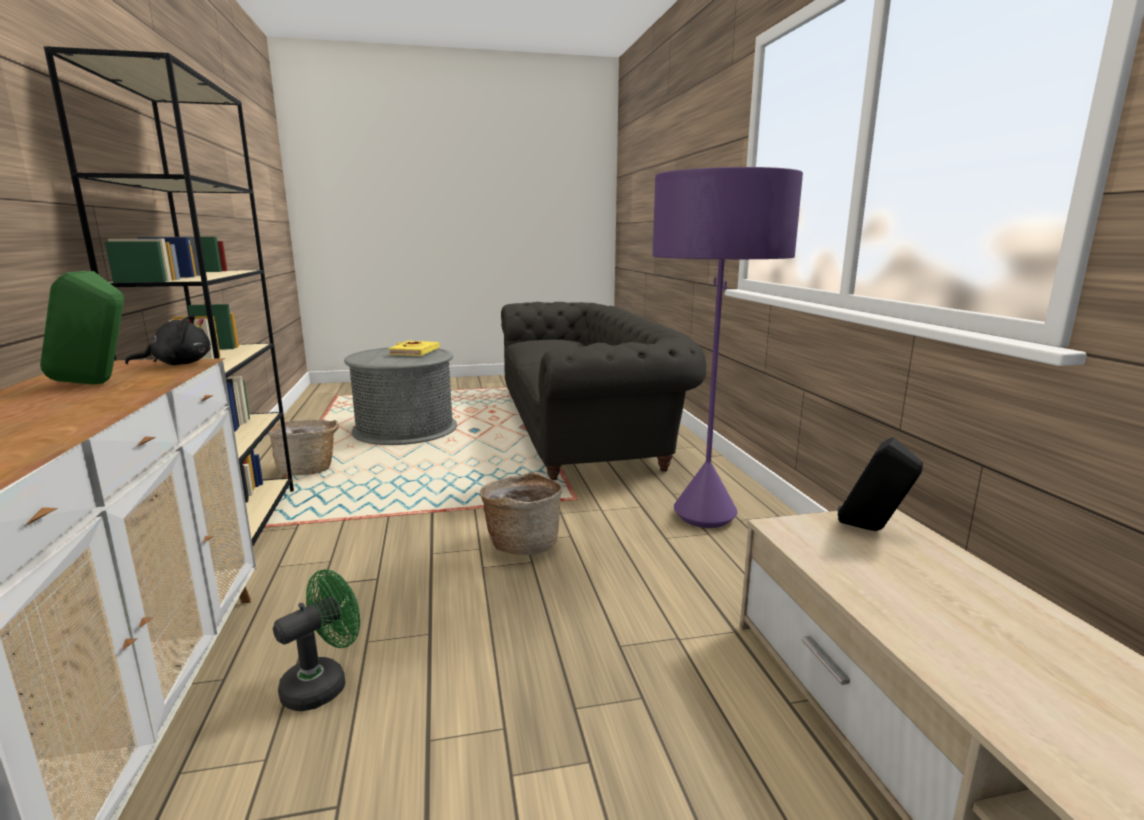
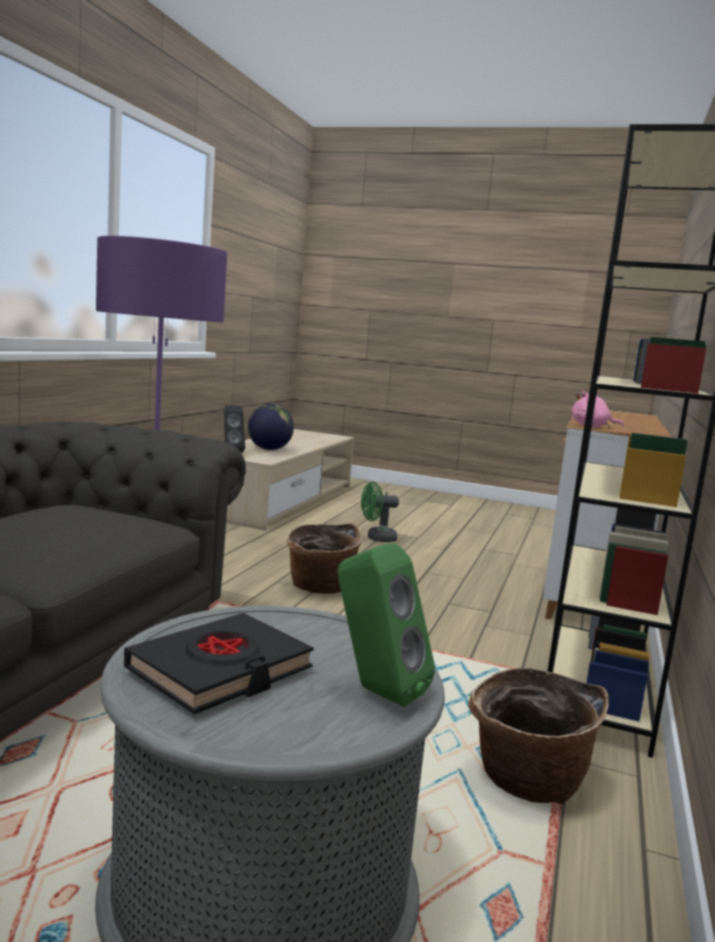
camera: 150 degrees left, 5 degrees down
(99, 384) = (615, 423): green speaker -> green speaker (374, 691)
(178, 364) = (592, 427): black plush toy -> pink plush toy
(323, 683) = (489, 572): green fan -> green fan (377, 538)
(414, 352) = (220, 671): yellow book -> black book
(917, 590) = (269, 449): none -> globe

